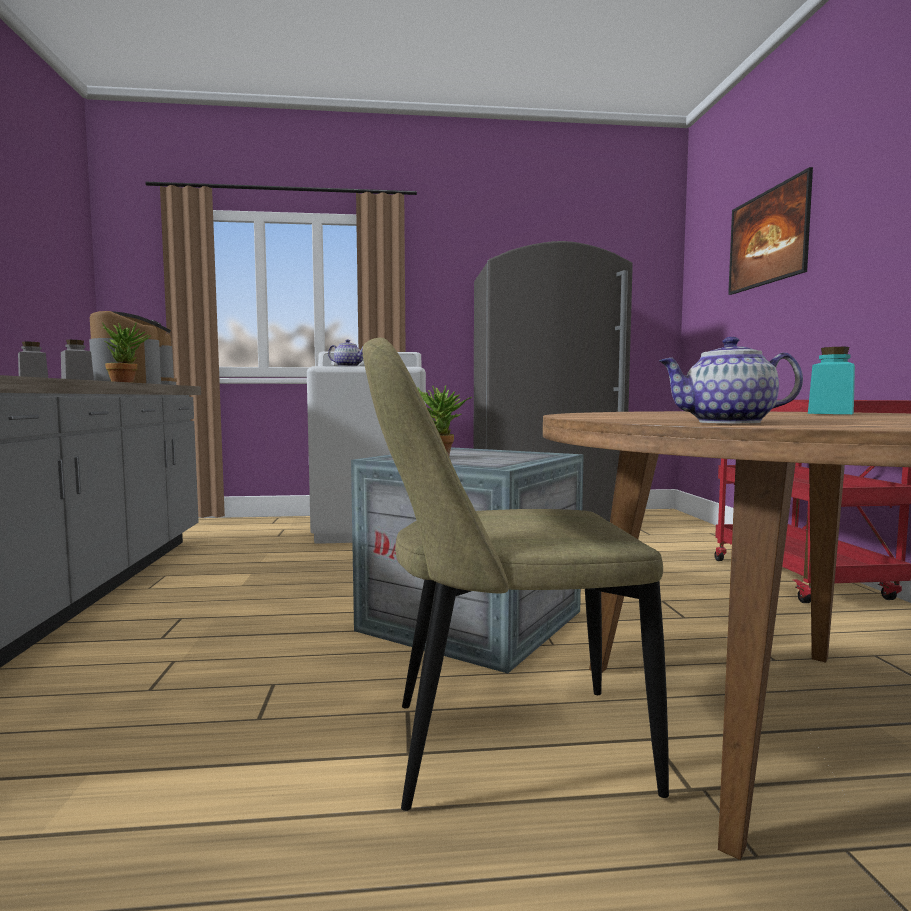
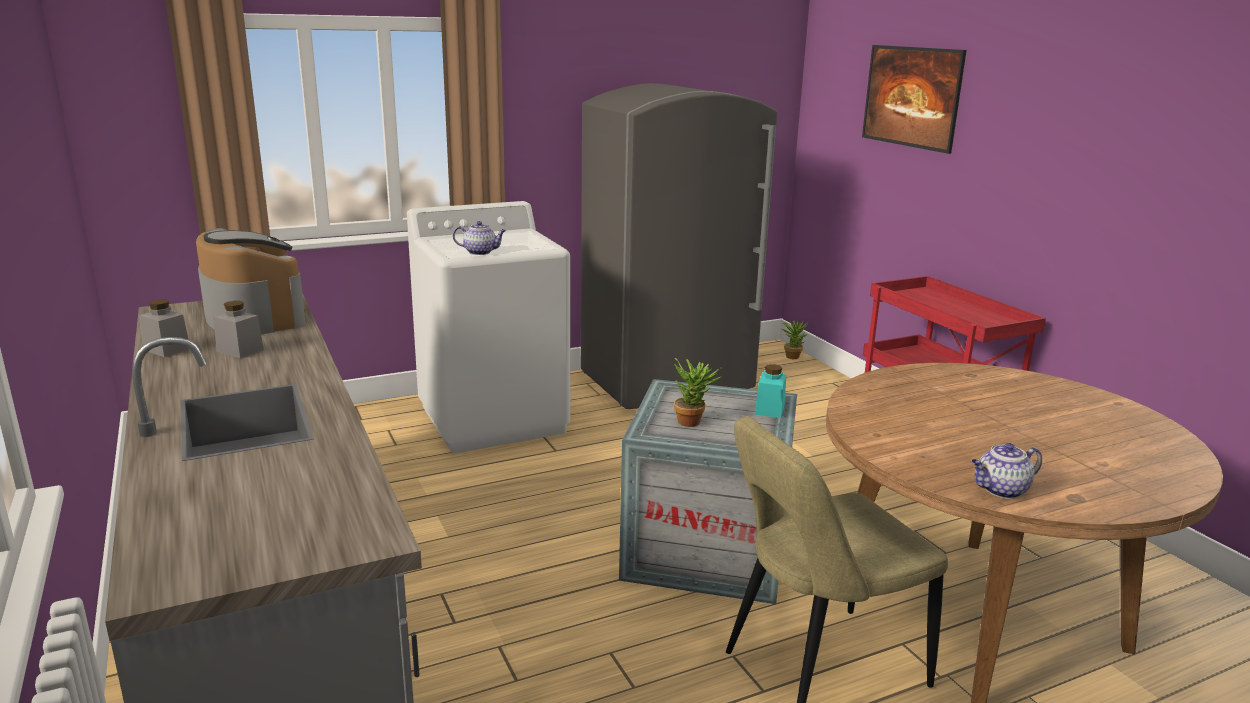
camera: 20 degrees left, 15 degrees up
(127, 382) = (306, 347): potted plant -> potted plant (792, 356)
(831, 413) = (1009, 391): turquoise jar -> turquoise jar (769, 409)

